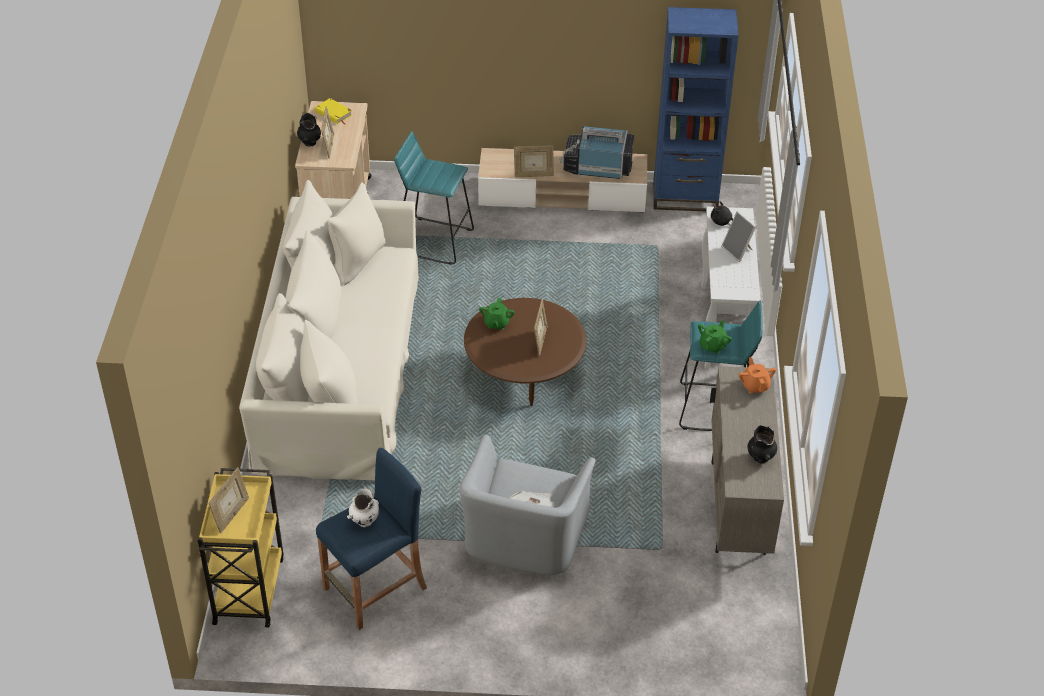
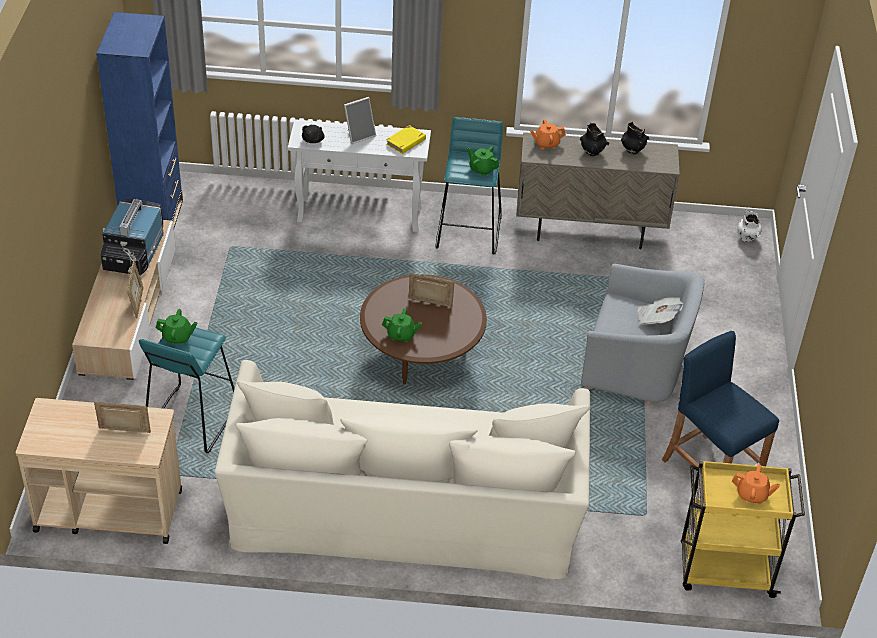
camera: 90 degrees left, 0 degrees up
(232, 515) = (752, 495): picture frame -> orange teapot
(309, 143) = (112, 451): black vase -> black vase (592, 152)
(333, 113) = (51, 429): yellow book -> yellow book (406, 142)
(364, 521) = (727, 407): white vase -> white vase (747, 238)
(445, 169) = (177, 337): none -> green teapot

